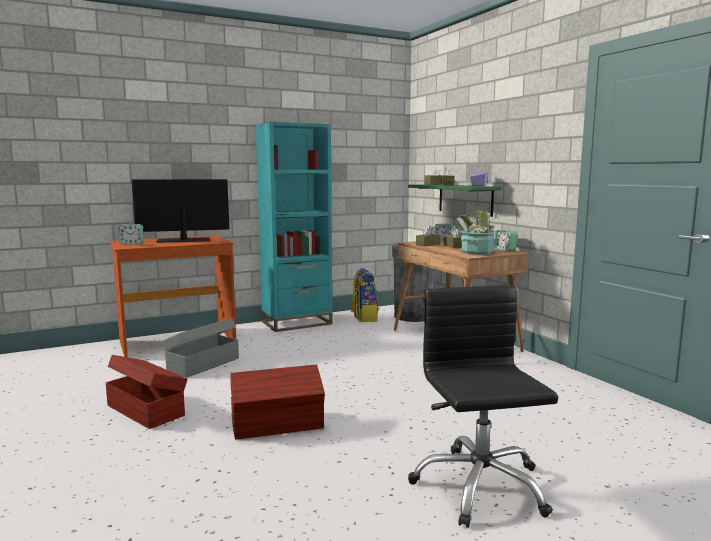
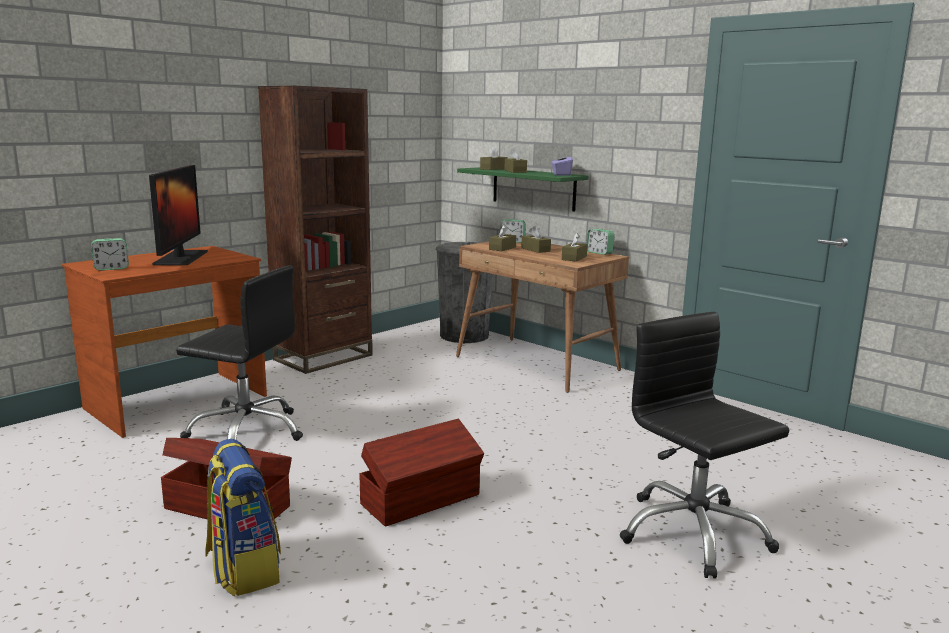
camera: 20 degrees left, 5 degrees up
(184, 240) = (181, 258): monitor -> monitor turned 120 degrees clockwise
(202, 364) = (246, 432): grey storage box -> black office chair
(297, 323) = (323, 357): turquoise bookcase -> brown bookcase
(364, 317) = (405, 342): backpack -> backpack (243, 569)
(476, 252) = (574, 258): potted plant -> brown tissue box

